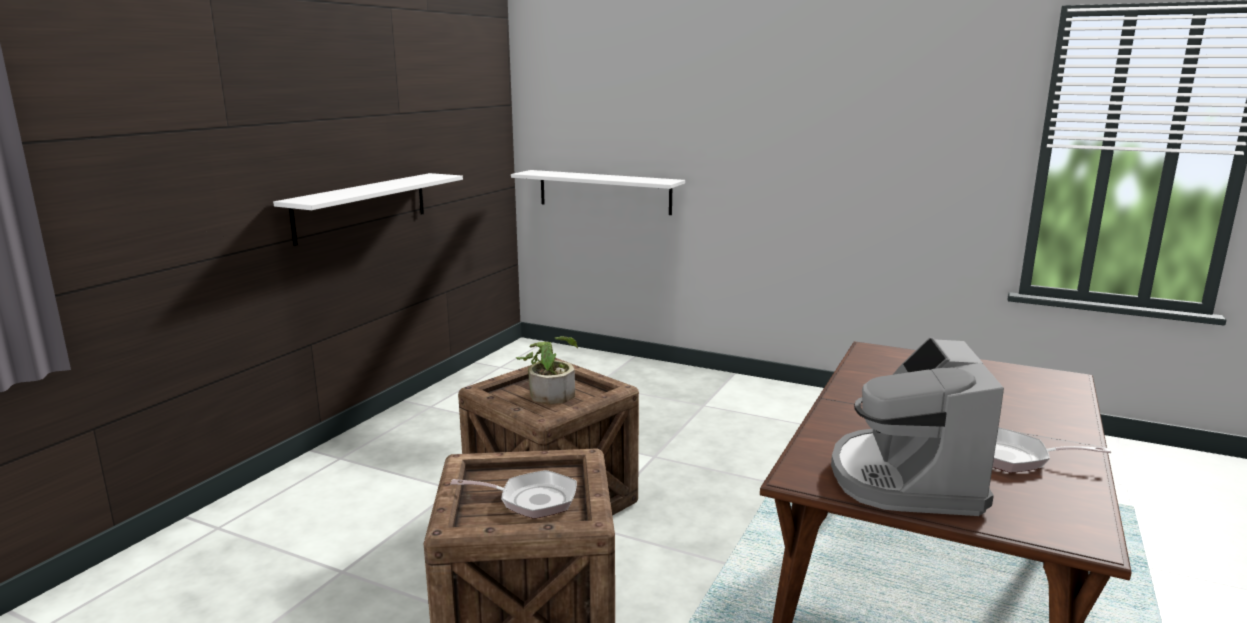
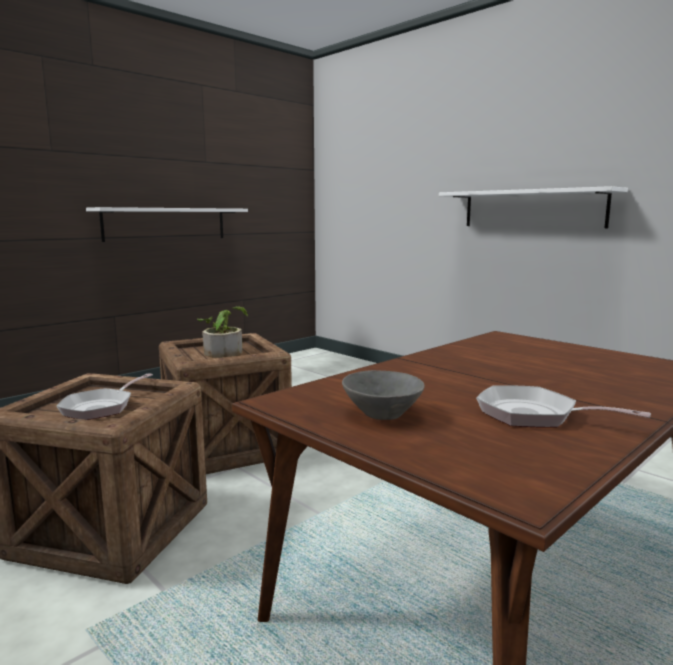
camera: 20 degrees right, 5 degrees down
(532, 500) = (101, 407): frying pan -> frying pan turned 90 degrees clockwise
(604, 192) = (369, 232): white shelf -> white shelf (532, 209)
(906, 478) = (382, 415): coffee machine -> grey bowl

